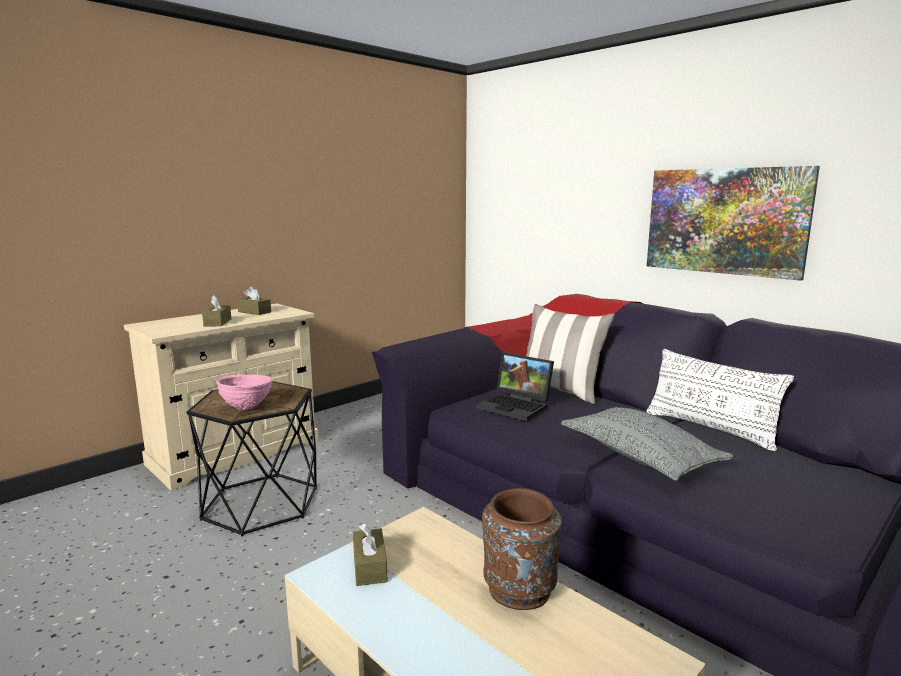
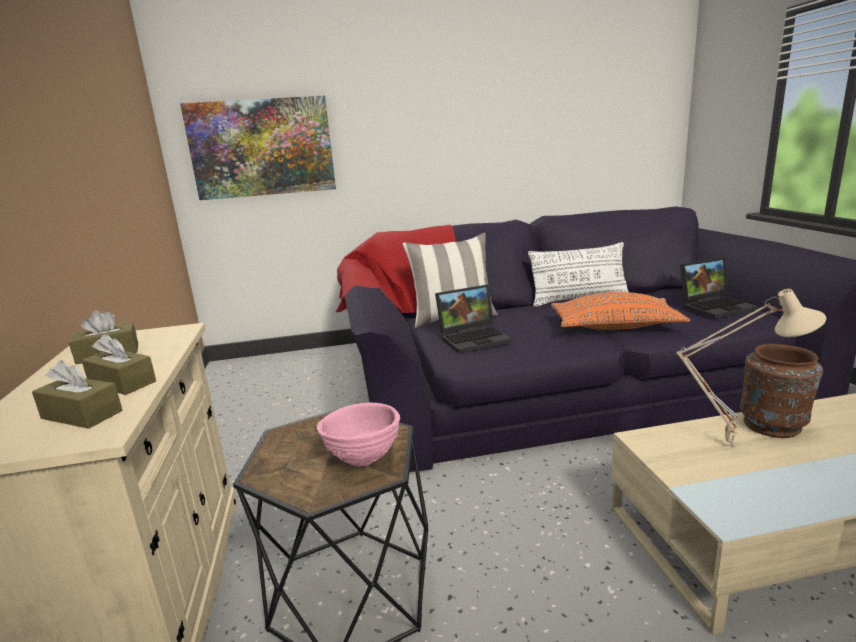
camera: 55 degrees left, 5 degrees up
(370, 566) = (720, 484): brown tissue box -> brown tissue box (82, 414)
(449, 567) = (730, 445): none -> beige table lamp
(639, 457) = (615, 327): grey pillow -> orange pillow
(725, 221) = (481, 146): picture -> picture (262, 148)
(826, 506) = (715, 306): none -> laptop

